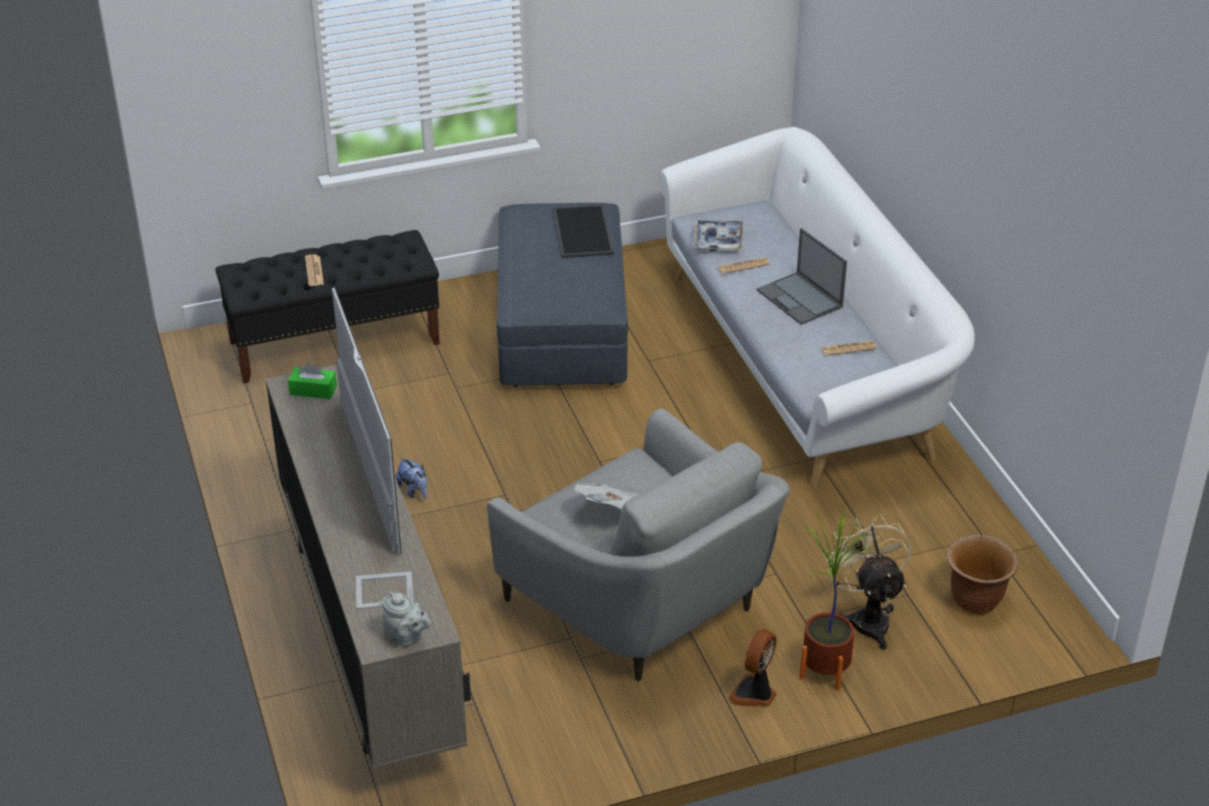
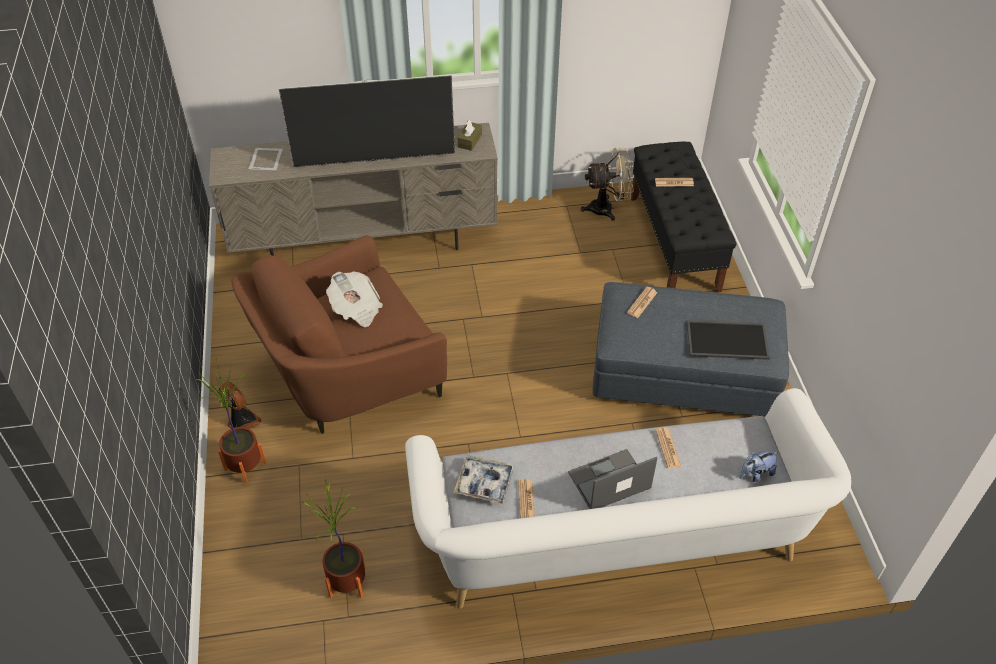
camera: 100 degrees right, 10 degrees up
(313, 390) = (470, 141): green tissue box -> brown tissue box
(406, 637) = (222, 165): grey teapot -> none
(414, 491) = (497, 271): plush toy -> plush toy (755, 474)
(538, 289) = (642, 302): none -> newspaper
(642, 603) = (349, 375): grey armchair -> brown armchair
(718, 241) = (713, 437): tray -> tray (484, 483)
(866, 618) = (286, 505): beige fan -> beige fan (607, 208)
(944, 545) = (347, 582): none -> potted plant
(975, 599) = (278, 586): brown planter -> none

